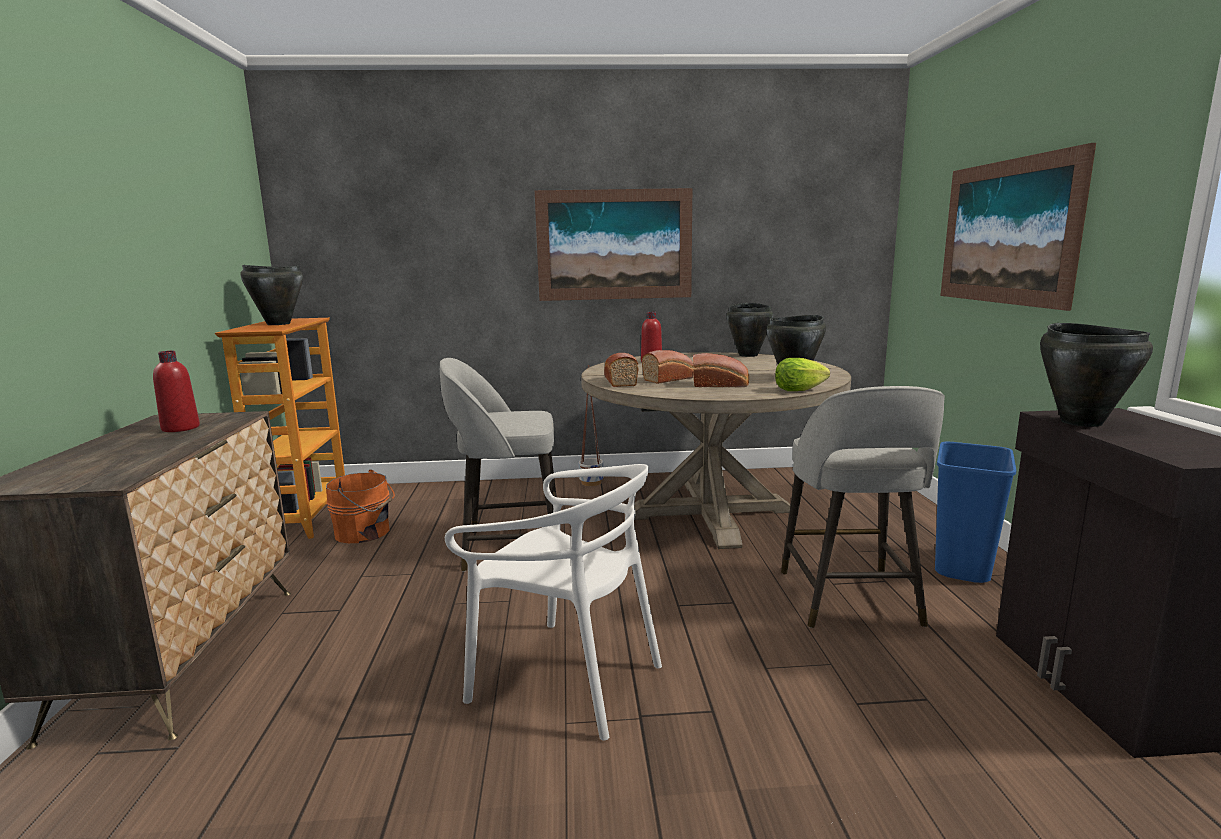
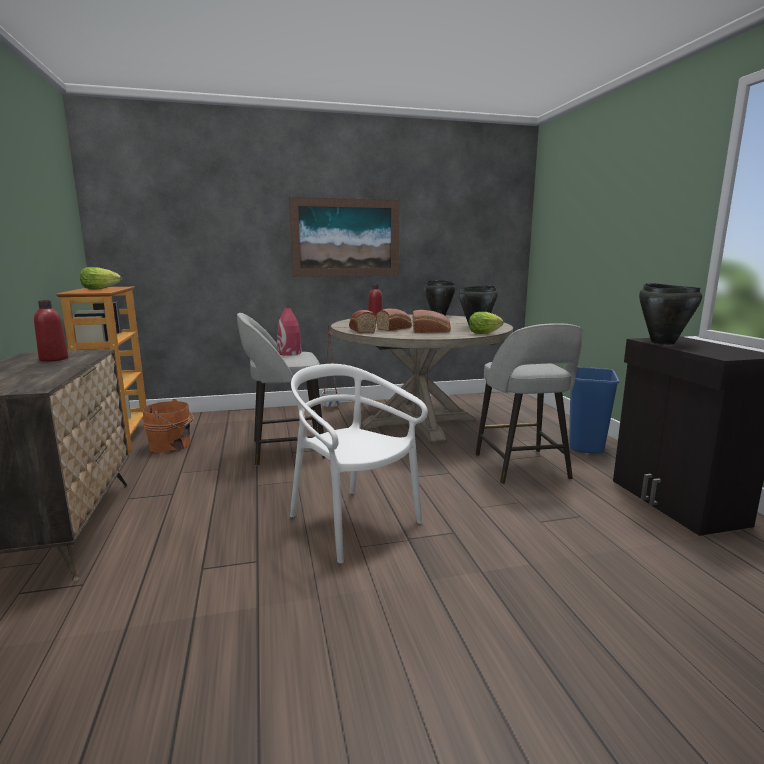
camera: 10 degrees left, 0 degrees up
(278, 324) = (99, 289): black cooking pot -> lettuce
(515, 414) = (289, 353): none -> red vase
(566, 678) = (353, 522): white chair -> white chair turned 150 degrees counterclockwise
(1007, 232) = (606, 233): picture -> none

